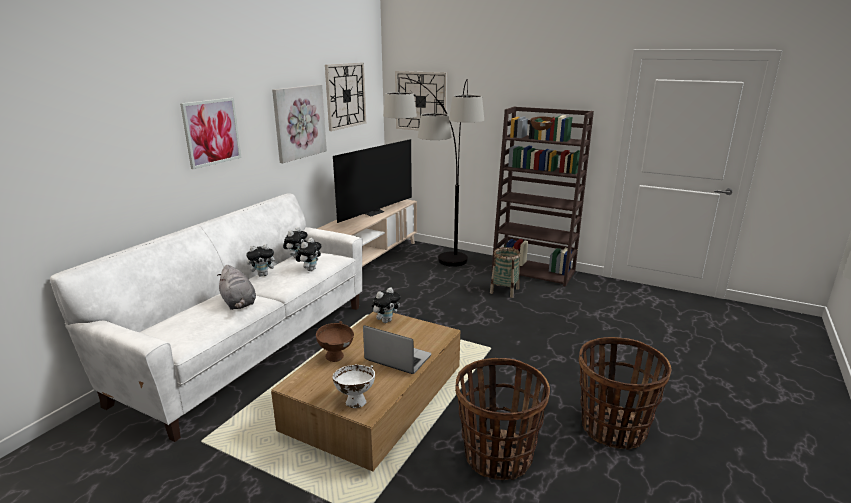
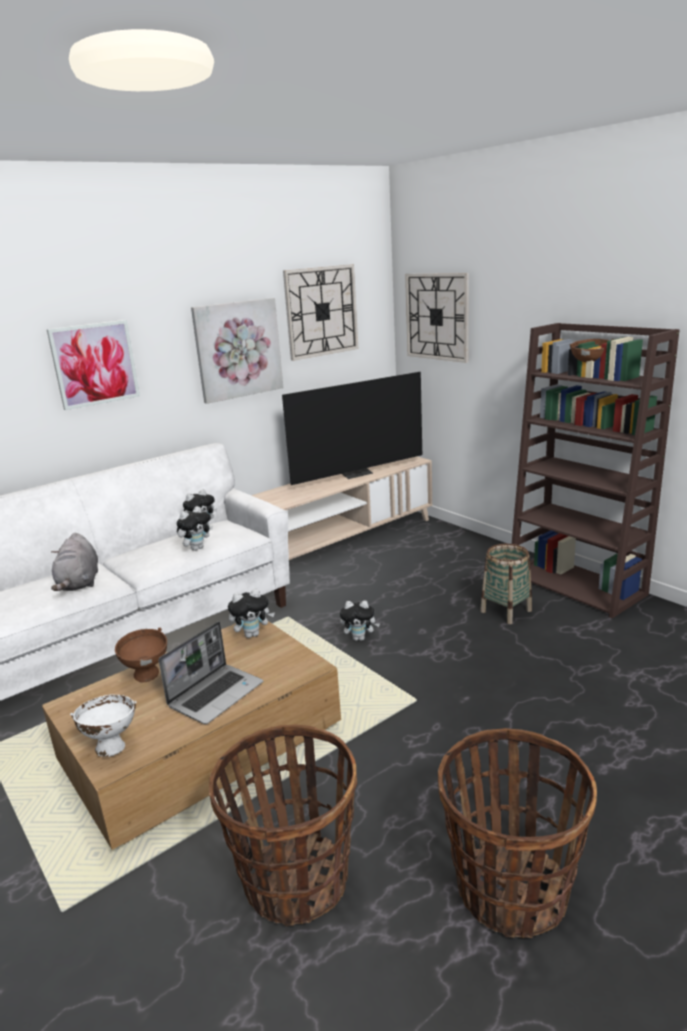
camera: 25 degrees right, 0 degrees up
(263, 275) = (144, 548): plush toy -> plush toy (360, 638)
(397, 358) = (216, 694): laptop -> laptop turned 75 degrees clockwise
(439, 274) = (428, 571): floor lamp -> none

